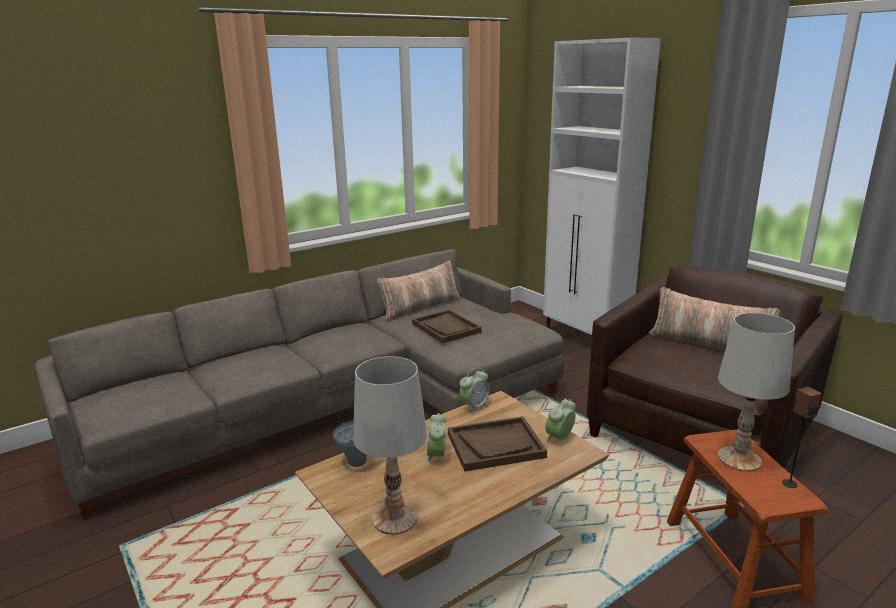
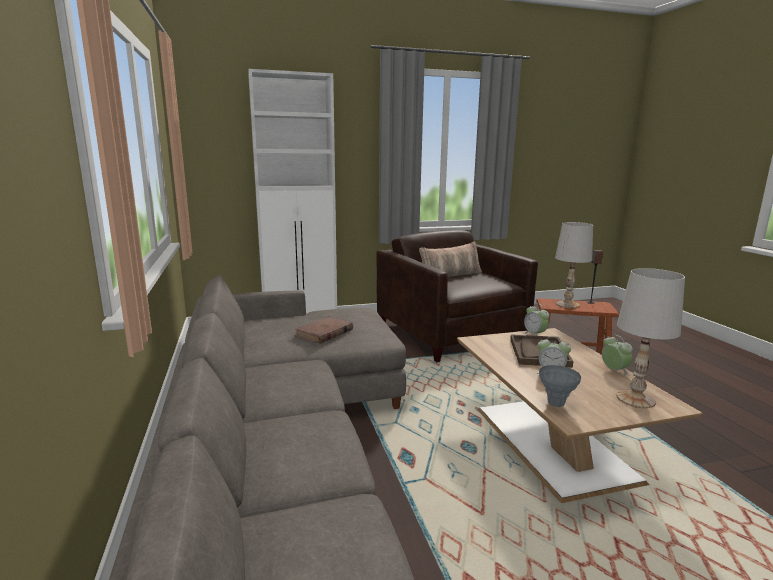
camera: 70 degrees left, 5 degrees down
(420, 308) = (253, 336): pillow -> none
(446, 328) = (324, 333): brown tray -> brown book
(474, 407) = (480, 349): alarm clock -> alarm clock (614, 371)

